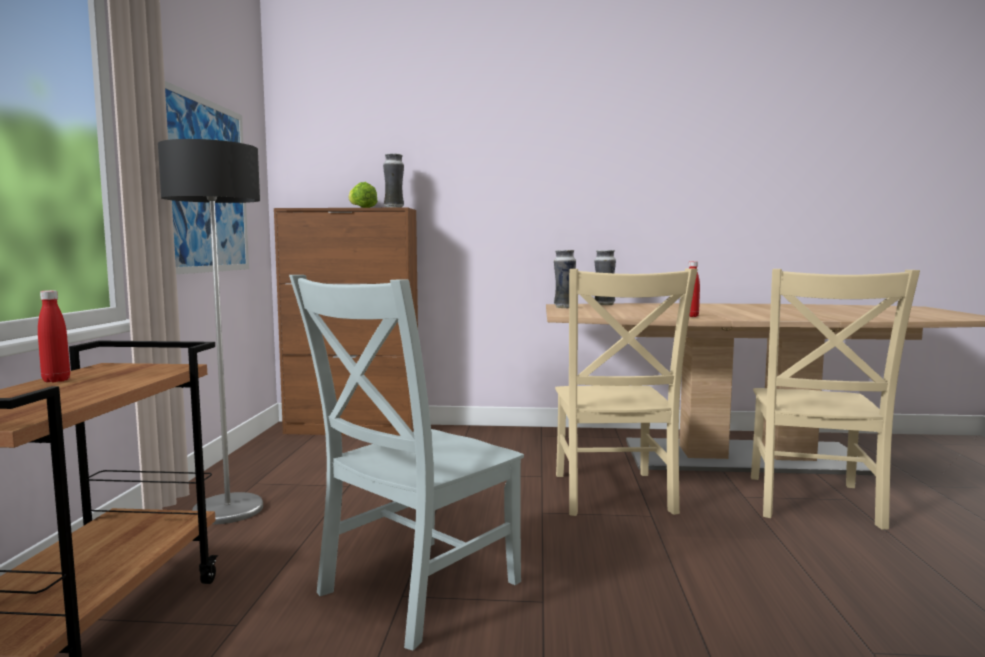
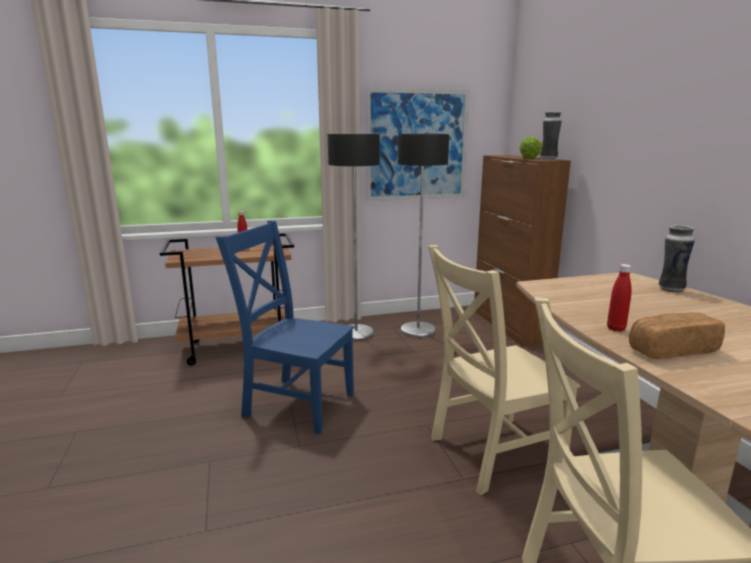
camera: 70 degrees right, 10 degrees up
(290, 471) = (417, 330): none -> floor lamp
(413, 591) = (295, 403): grey chair -> blue chair
(564, 307) = (603, 279): vase -> none
(735, 315) = (671, 350): none -> bread

